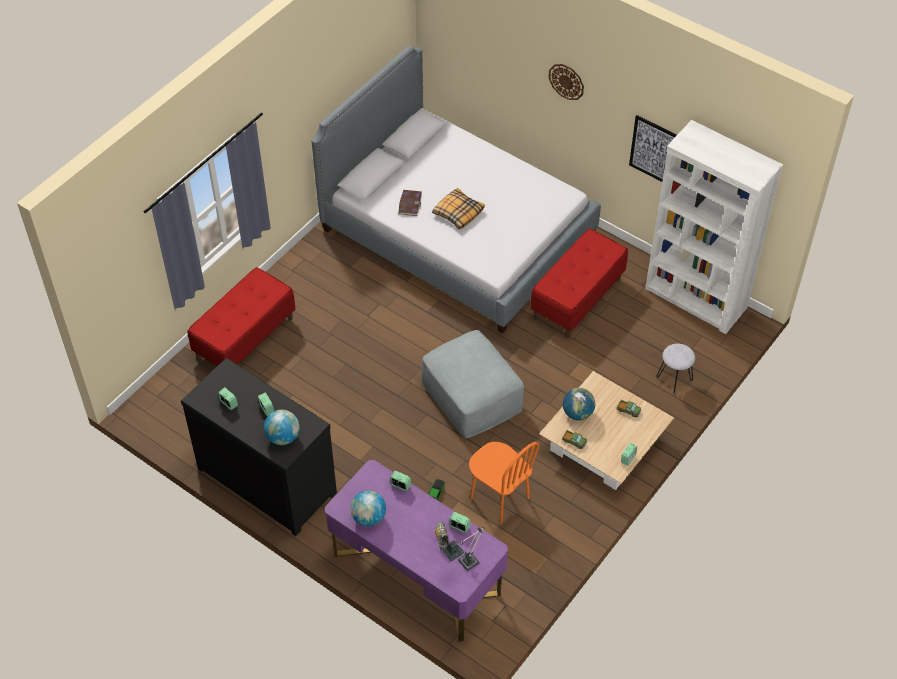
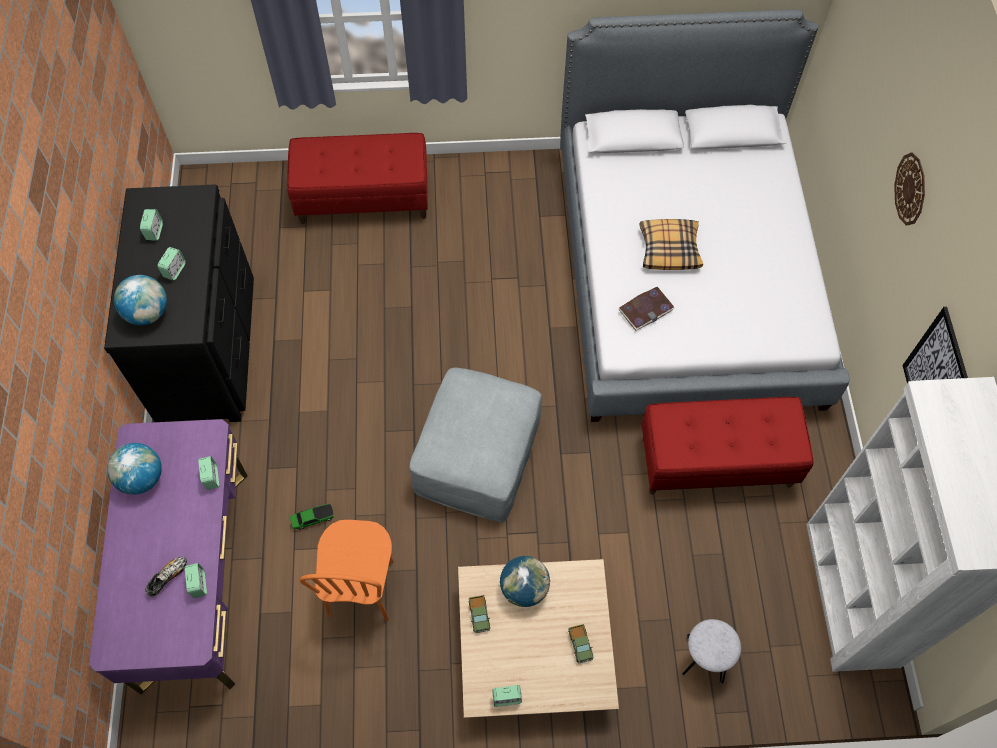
camera: 50 degrees right, 10 degrees up
(410, 204) = (633, 196): book -> book (646, 309)
(464, 564) = (148, 630): table lamp -> none

